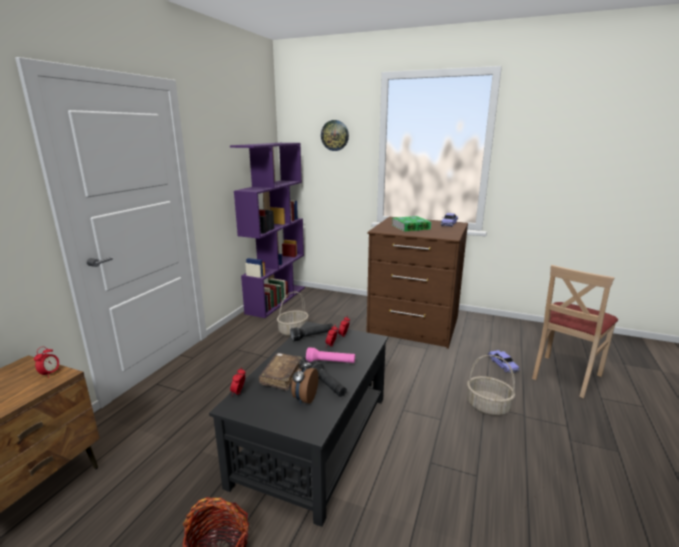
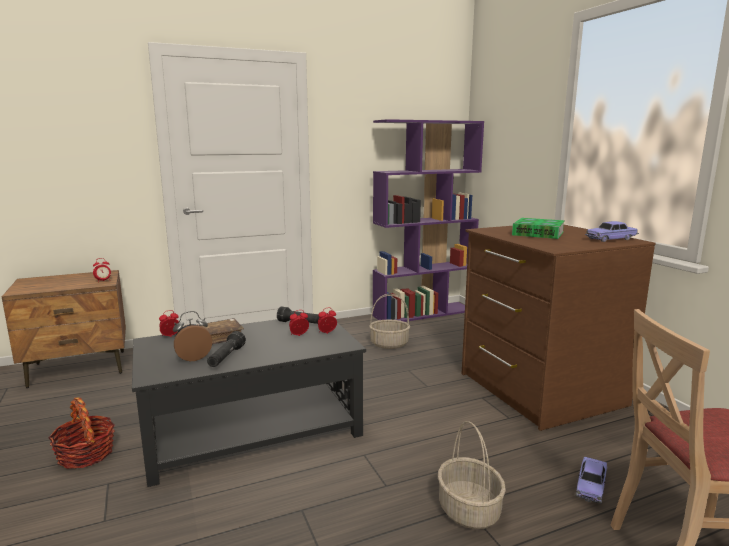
camera: 45 degrees right, 5 degrees down
(330, 362) = (267, 345): pink flashlight -> none
(335, 135) = (519, 109): wall clock -> none

